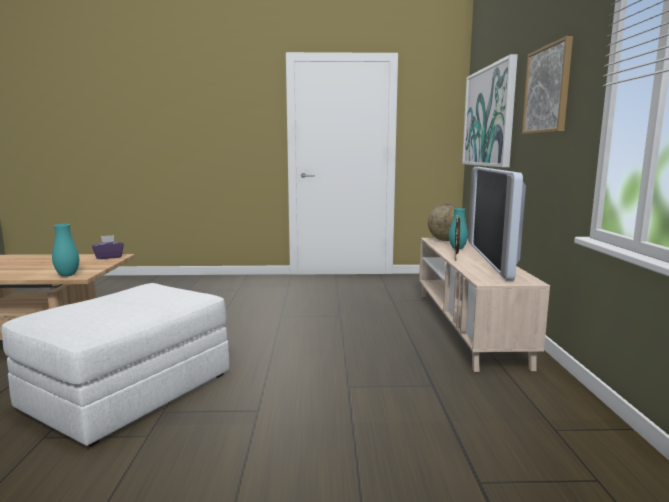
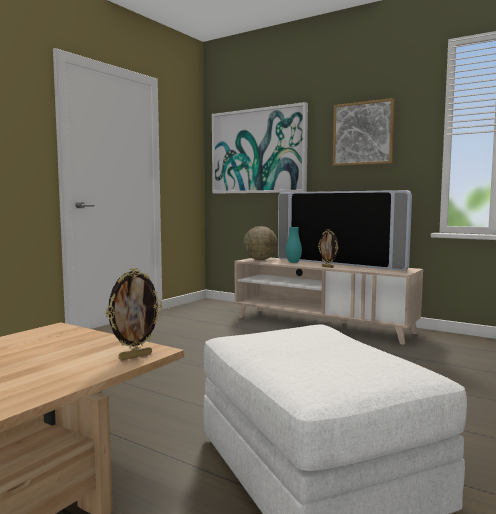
camera: 55 degrees left, 5 degrees down
(67, 275) = (135, 356): turquoise vase -> picture frame
(109, 257) = (51, 332): purple tissue box -> none

